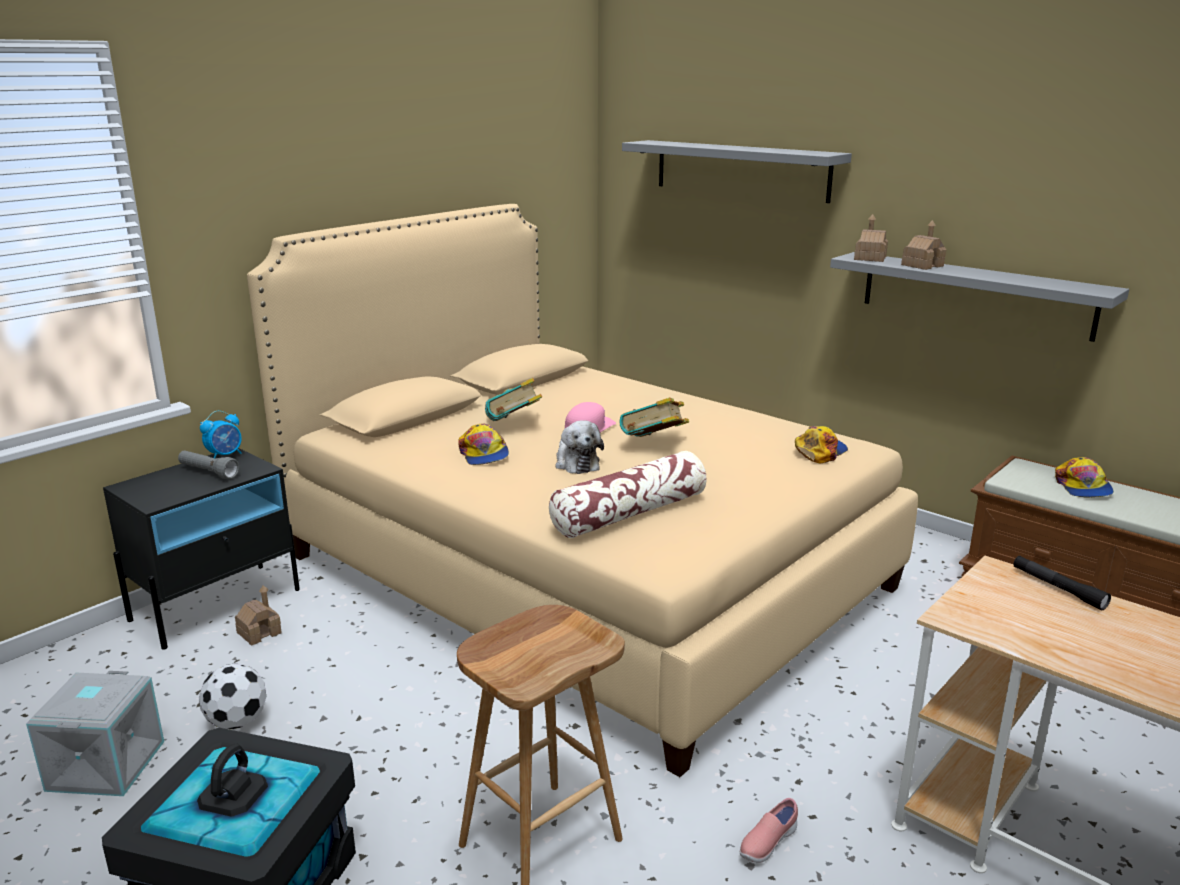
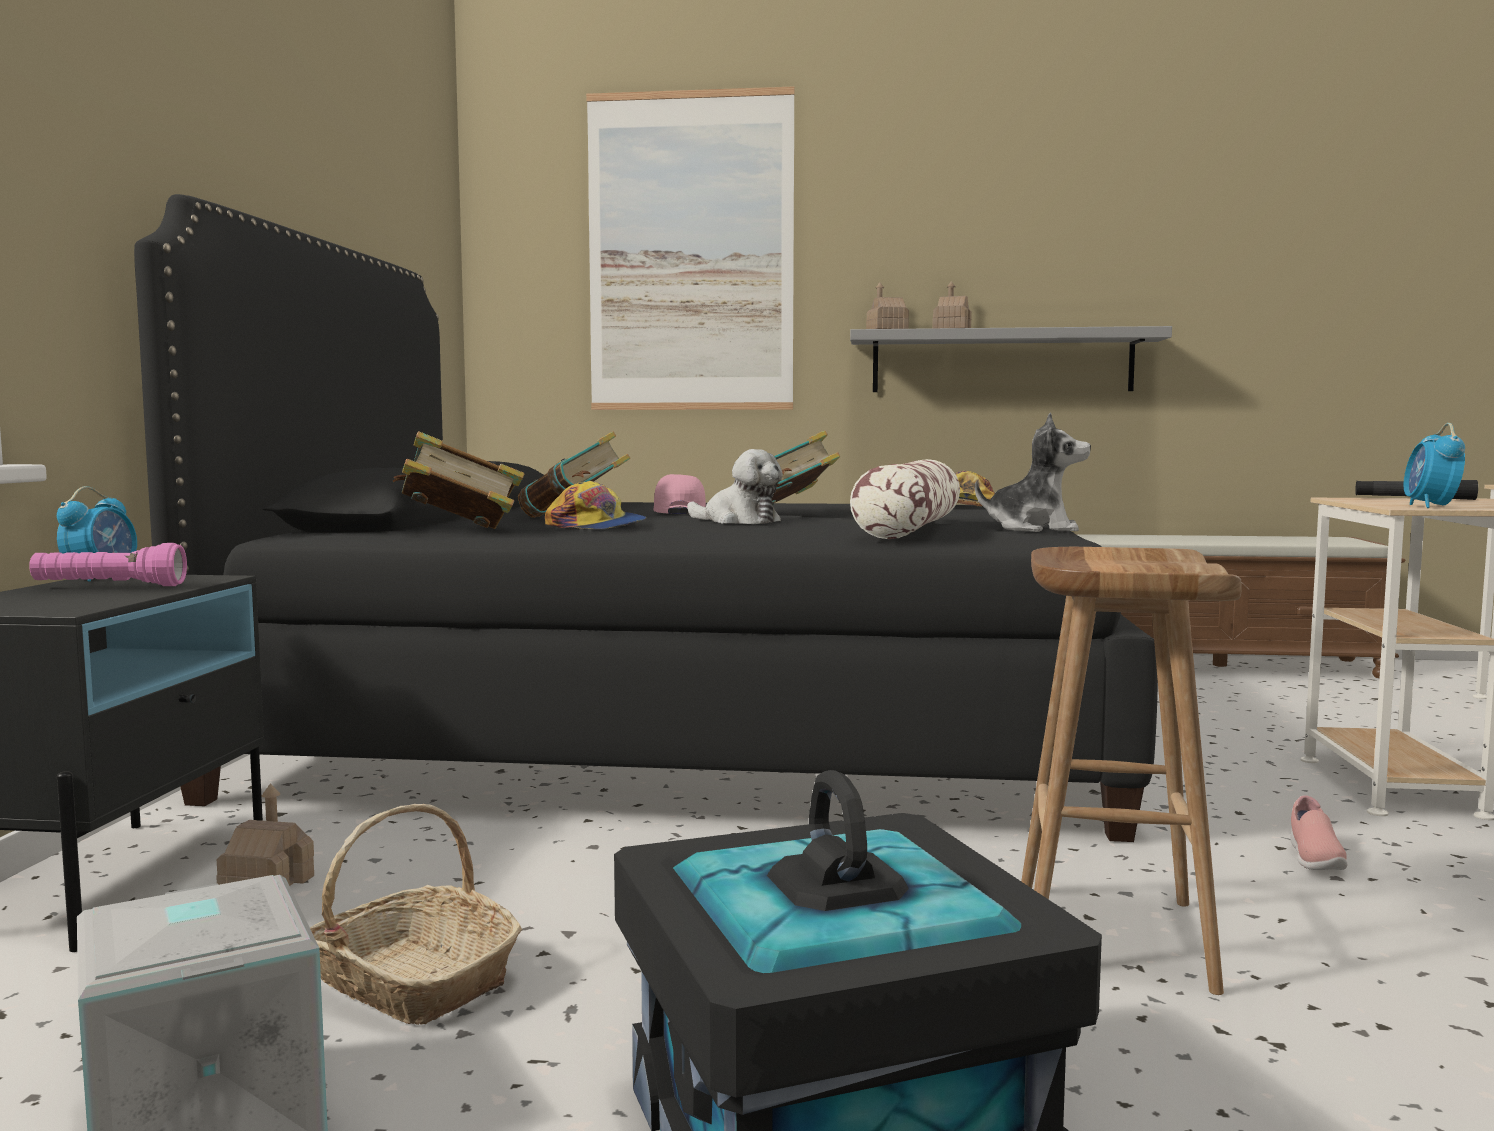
camera: 35 degrees left, 15 degrees down
(208, 472) = (109, 587): grey flashlight -> pink flashlight
(237, 721) = (411, 980): football -> basket
(401, 449) = (458, 532): none -> book
(582, 571) = (687, 734): beige bed -> black bed
(722, 532) = (1034, 529): none -> plush toy
(740, 170) = (690, 253): grey shelf -> picture
(974, 622) = (1430, 506): none -> alarm clock
(1083, 487) = (1167, 537): cap -> none

